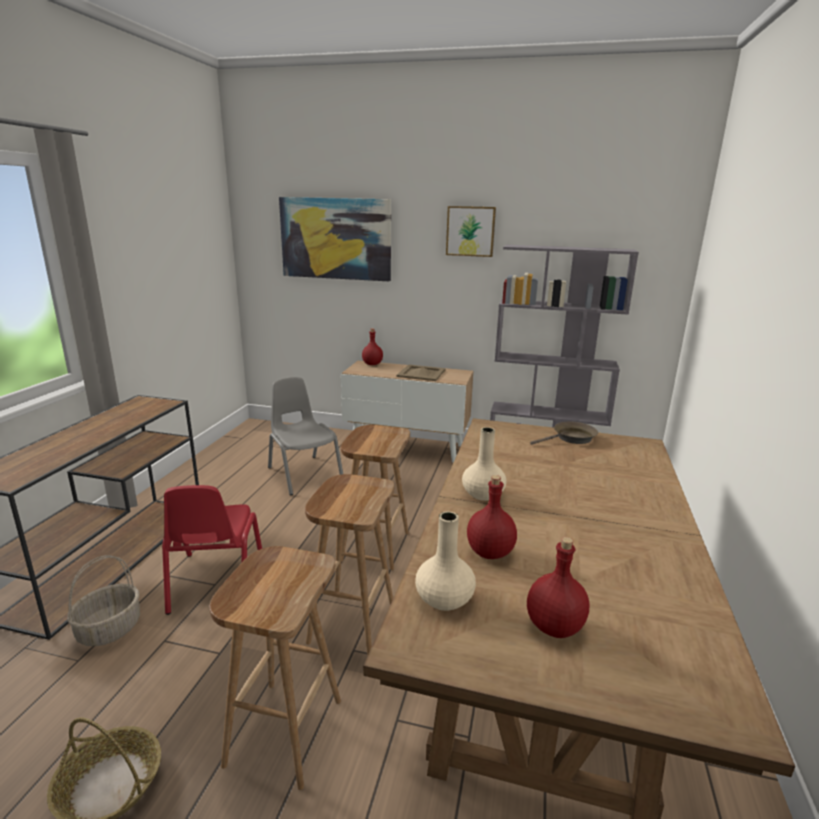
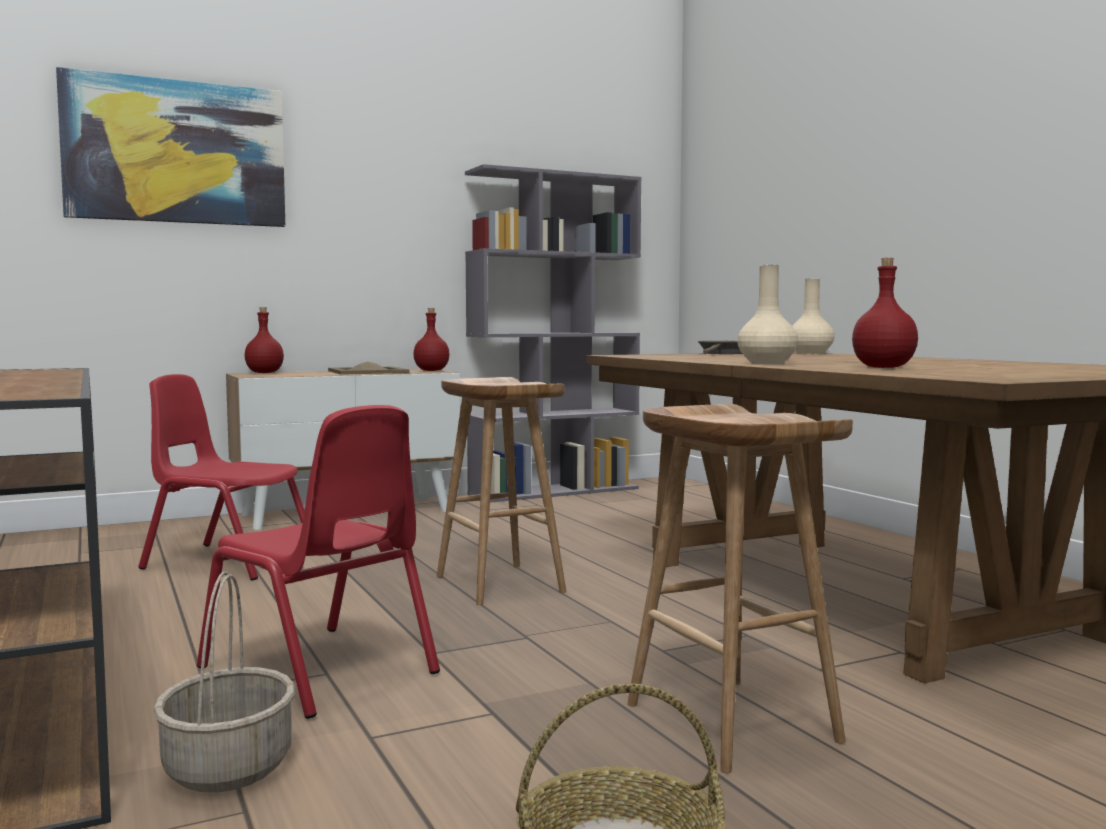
camera: 40 degrees left, 15 degrees down
(304, 474) = (229, 561): grey chair -> red chair
(351, 621) = (608, 635): brown stool -> none
(444, 600) = (940, 373): beige vase -> beige vase (810, 353)
(470, 231) = (410, 151): picture -> none
(555, 627) = (1042, 371): red bottle -> red bottle (432, 370)

